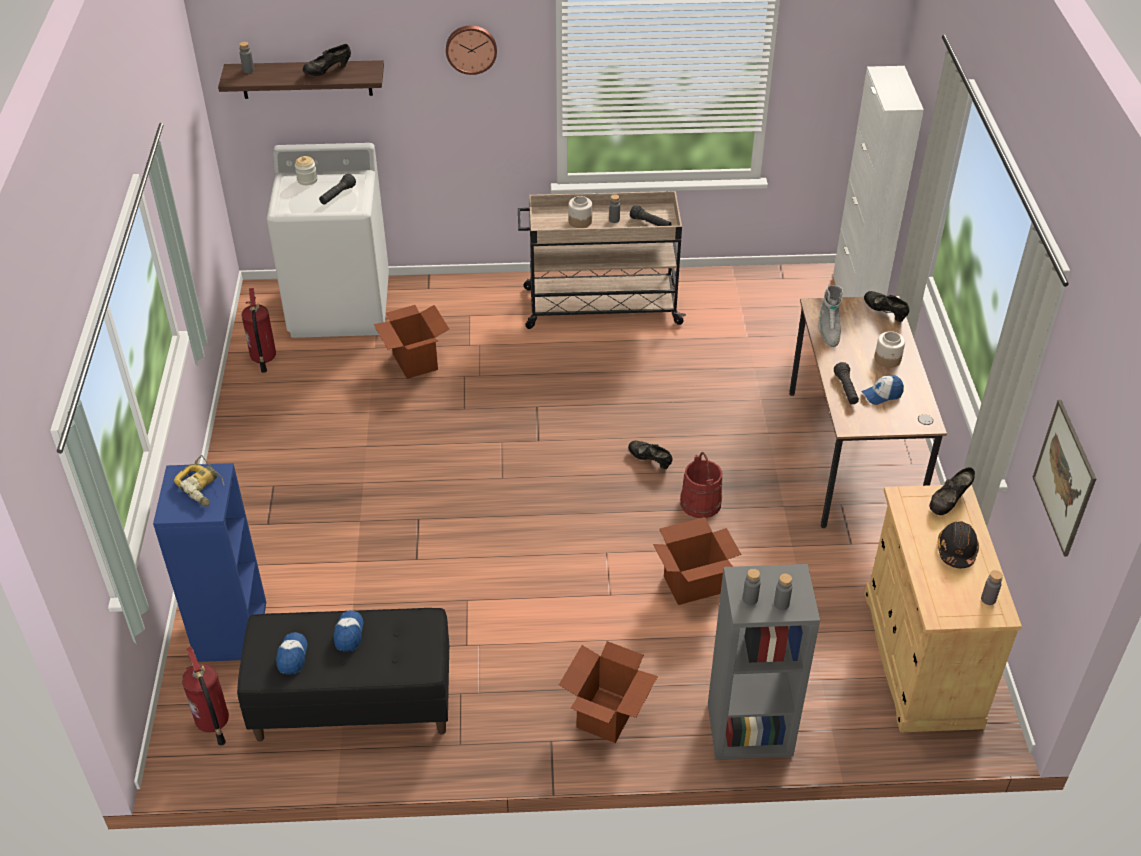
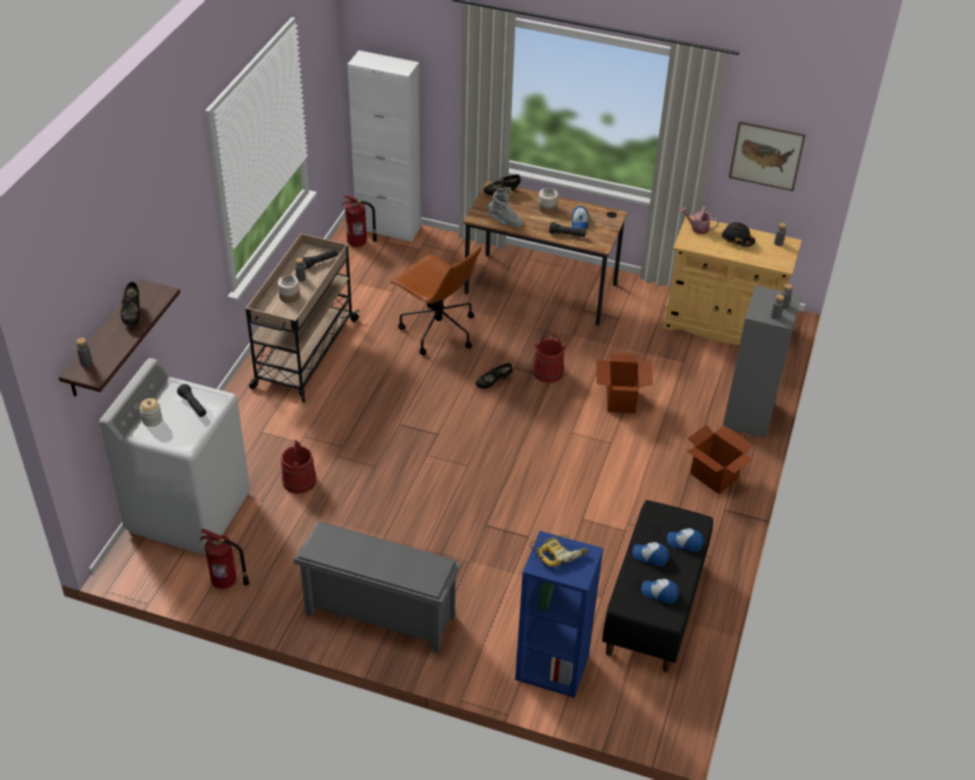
camera: 70 degrees left, 0 degrees up
(213, 723) = (641, 696): fire extinguisher -> fire extinguisher (358, 243)
(258, 473) = (378, 615): none -> grey shoe rack
(385, 662) = (684, 542): none -> cap
(415, 361) = (299, 481): cardboard box -> red bucket
(471, 48) = (180, 223): wall clock -> none
(708, 390) = (437, 330): none -> brown office chair
(948, 502) = (697, 228): black shoe -> watering can

